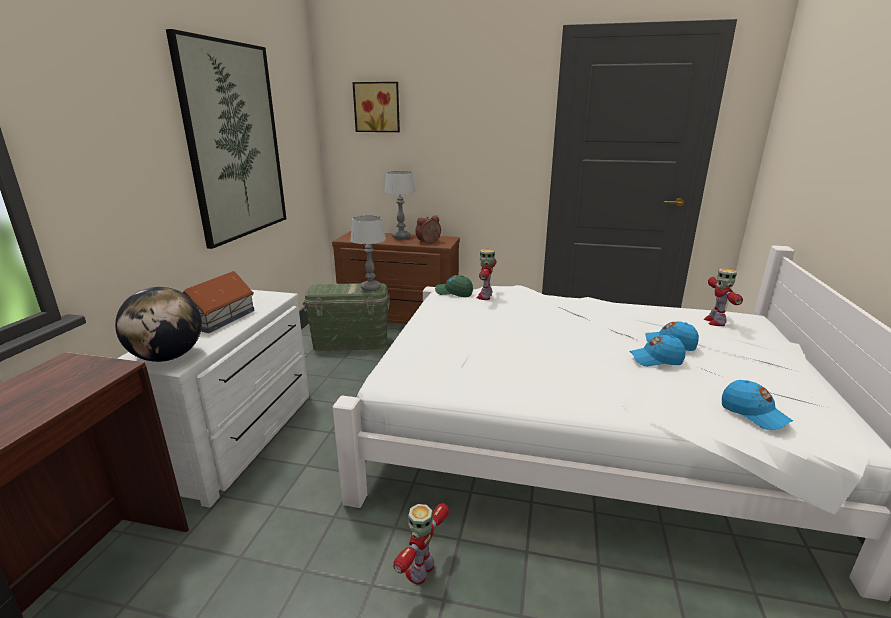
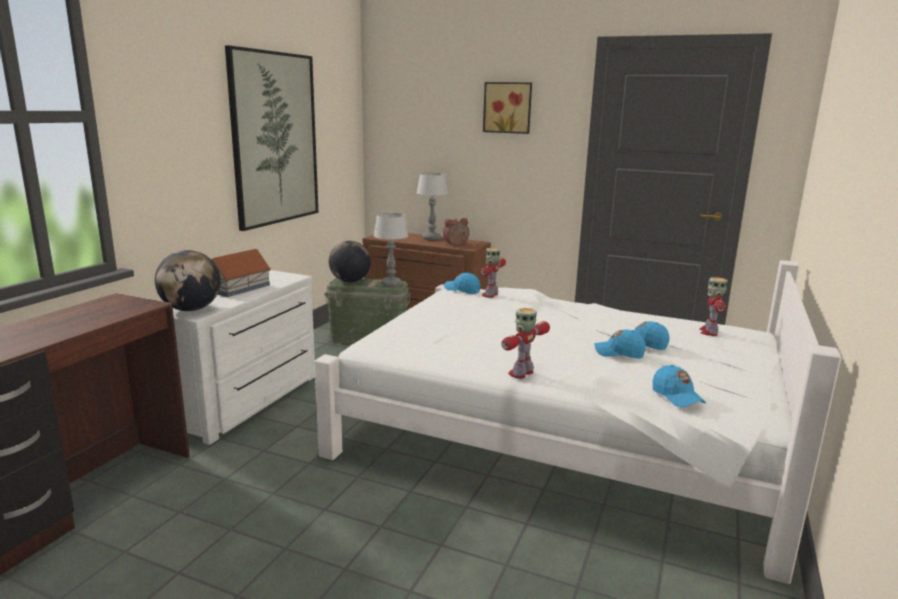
camera: 10 degrees right, 5 degrees down
(328, 288) = (350, 281): none -> globe
(377, 107) = (417, 110): picture -> picture (508, 107)
(421, 570) = (369, 506): toy robot -> toy robot (522, 373)
(454, 293) = (462, 290): green cap -> blue cap

